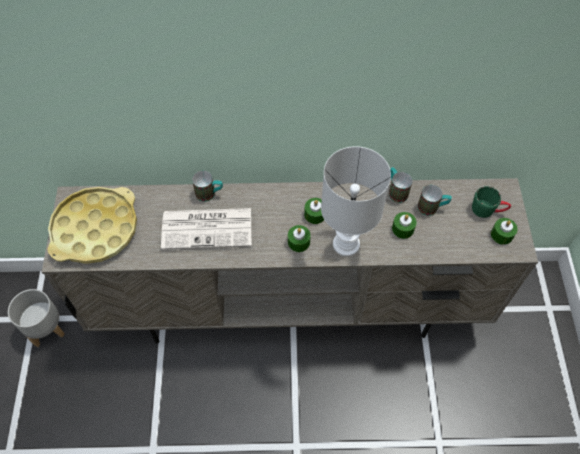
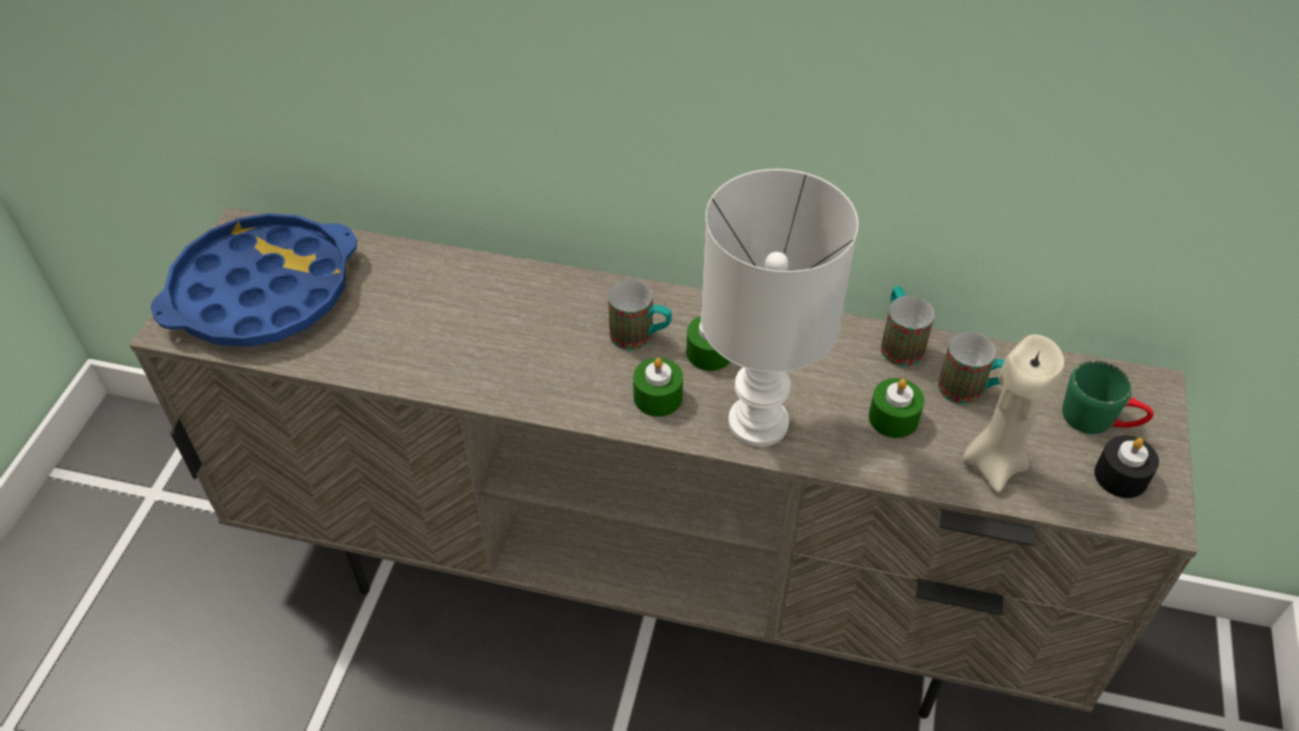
camera: 15 degrees right, 10 degrees down
(47, 329) = (169, 519): grey planter -> none
(95, 229) = (262, 292): yellow tray -> blue tray
(208, 228) = (481, 334): newspaper -> none
(209, 194) = (508, 274): mug -> mug (640, 337)
(449, 240) = (993, 463): none -> beige candle
(501, 234) = (1121, 476): green candle -> black candle

